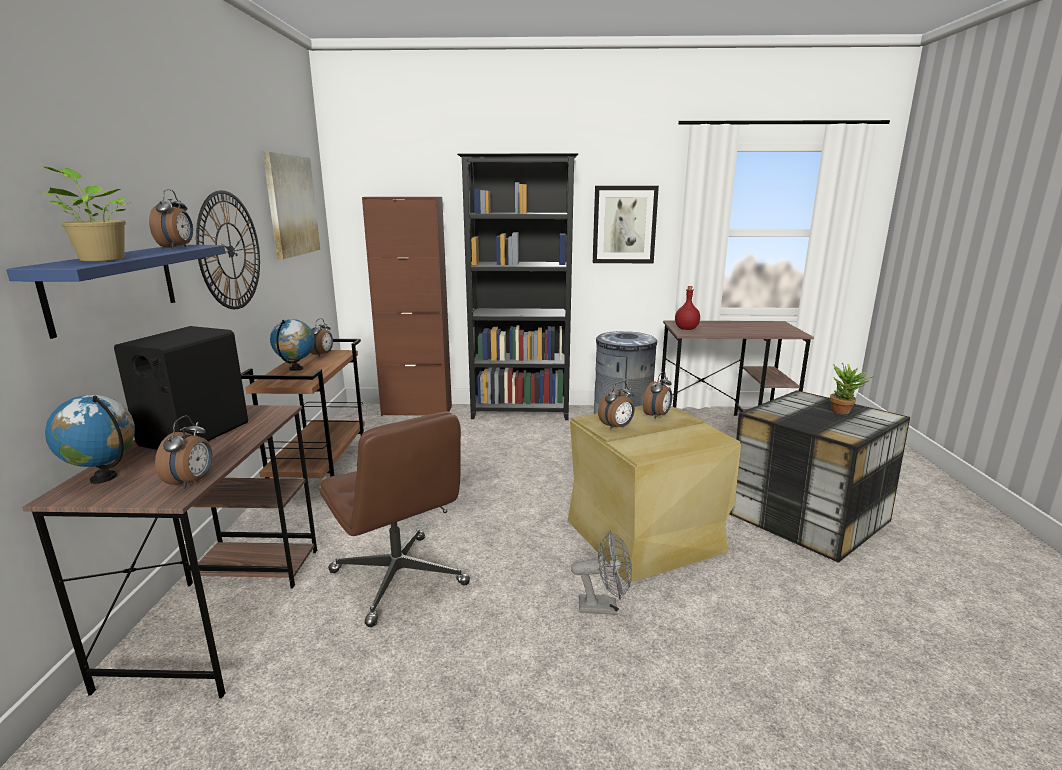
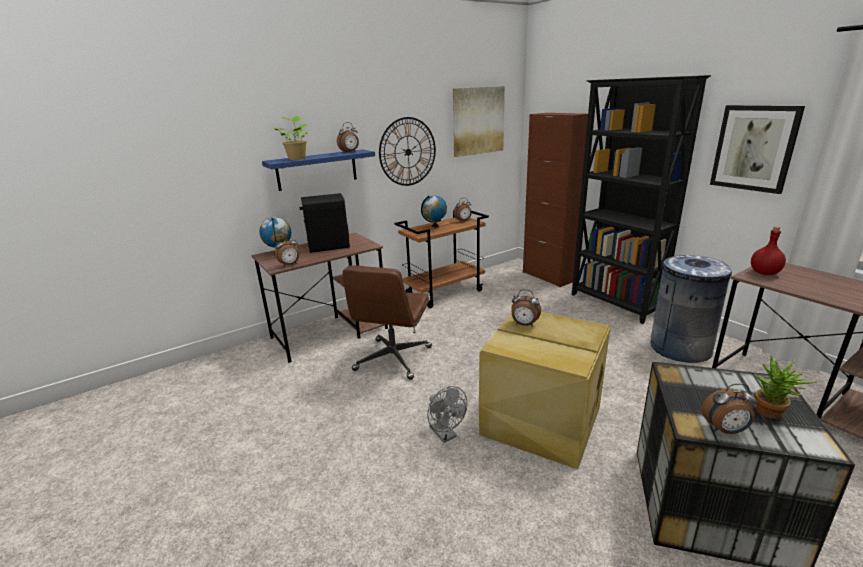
camera: 55 degrees right, 5 degrees up
(657, 416) = (572, 331): alarm clock -> alarm clock (725, 430)

